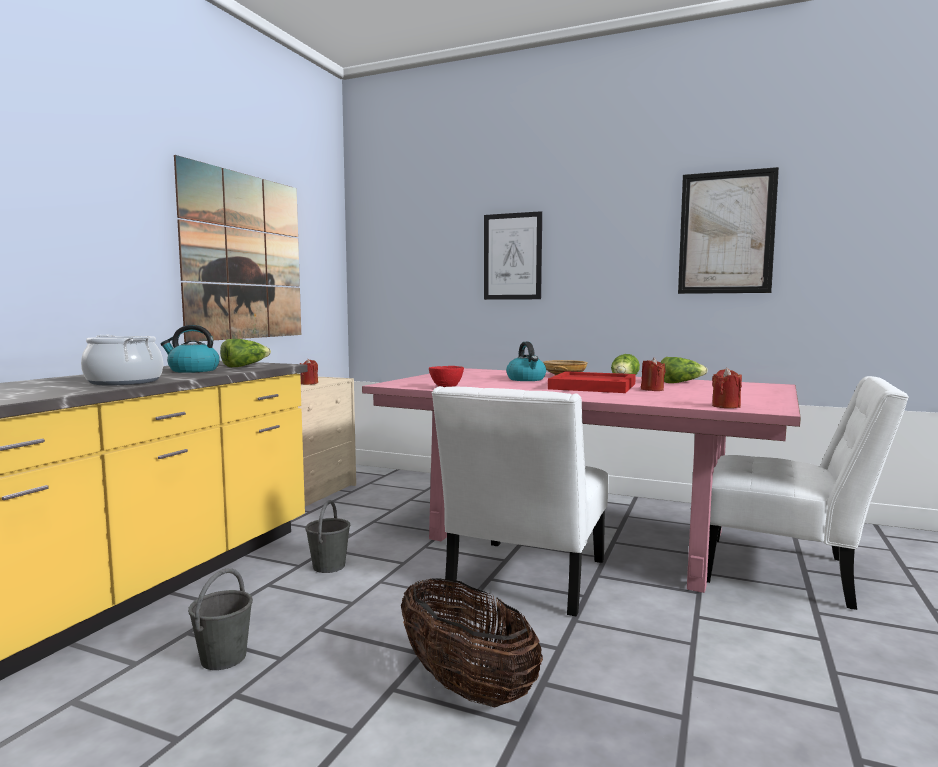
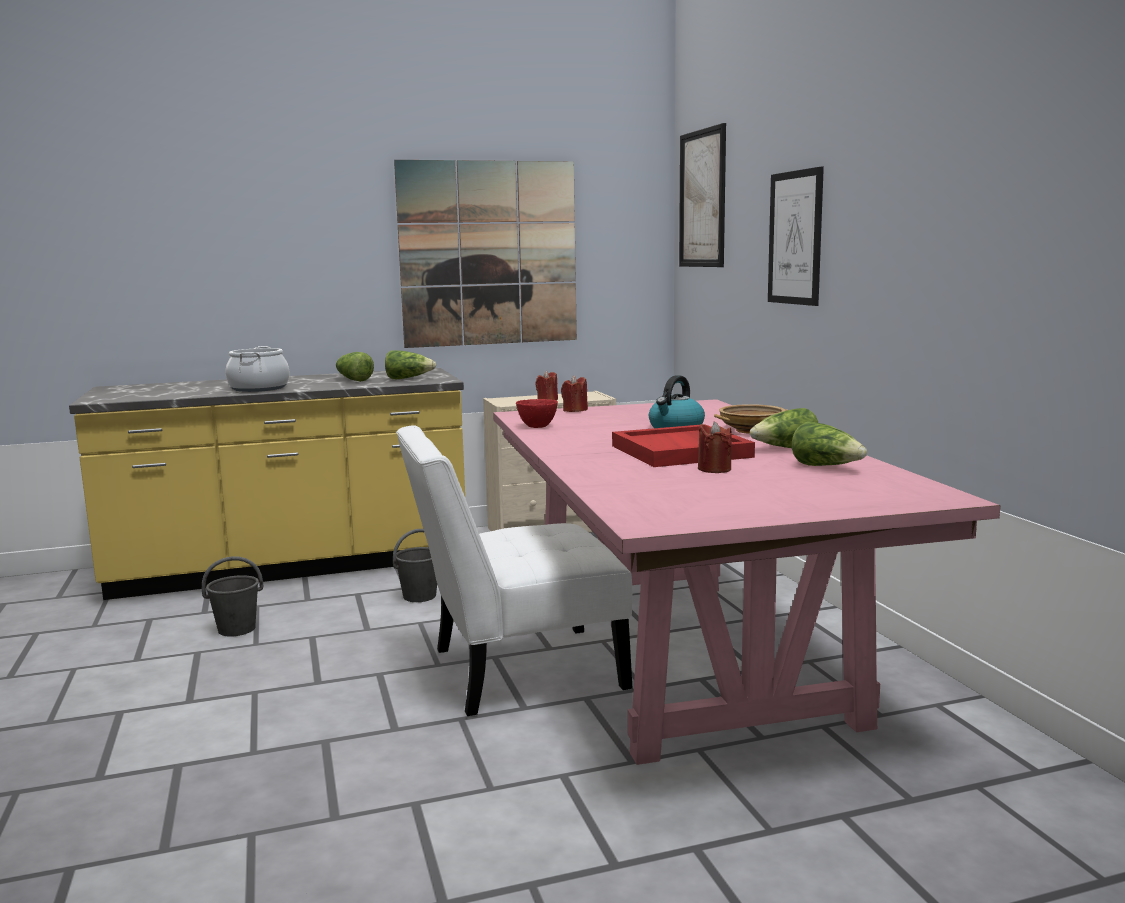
camera: 50 degrees right, 5 degrees up
(193, 370) = (353, 380): kettle -> lettuce
(466, 686) = (286, 714): basket -> none
(726, 233) = (1027, 197): picture -> picture (702, 199)
(726, 406) = (634, 507): red candle -> red candle (575, 410)
(787, 573) = (805, 804): white chair -> none

